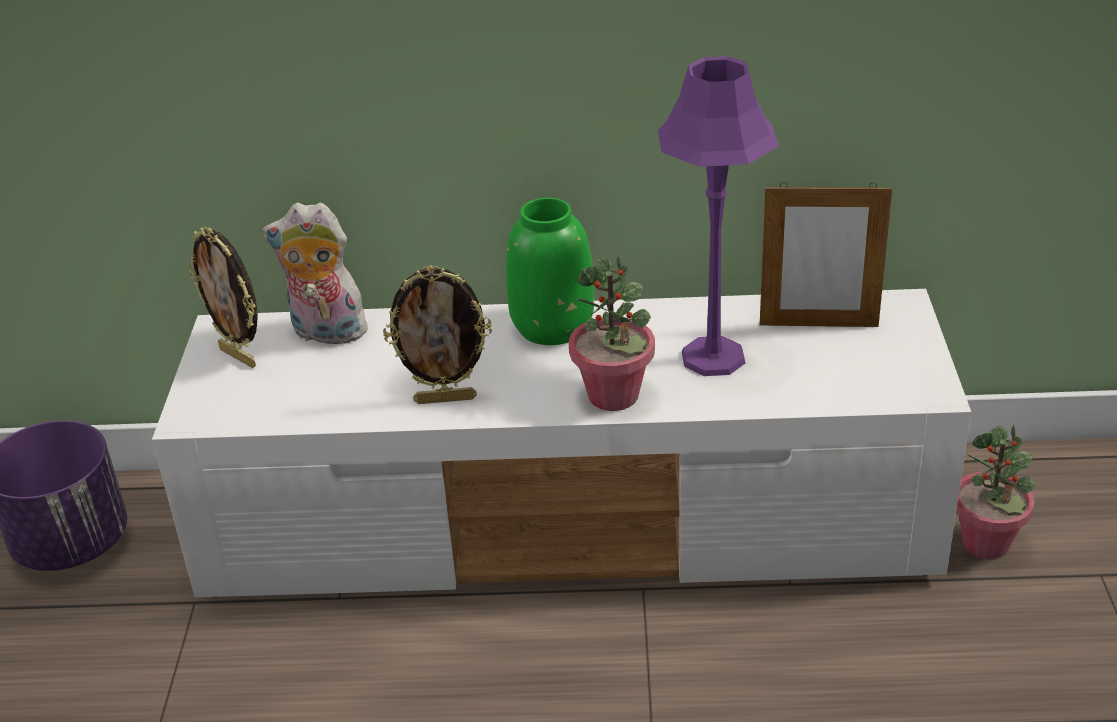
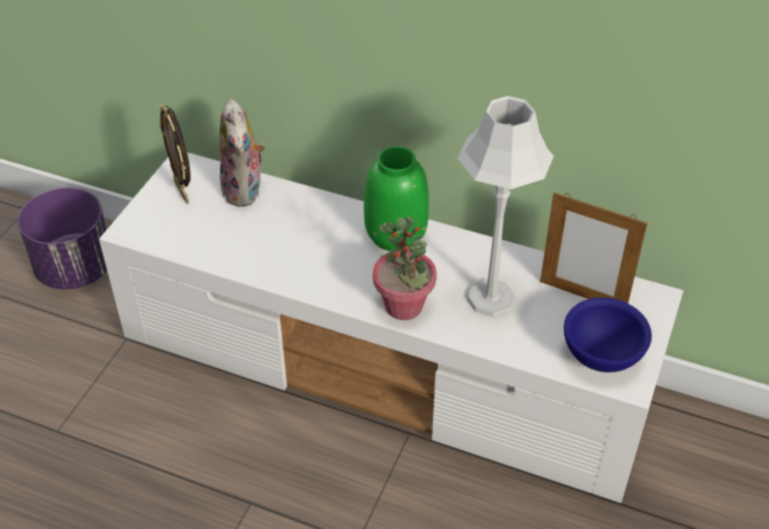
camera: 20 degrees right, 10 degrees up
(325, 333) = (245, 191): plush toy -> plush toy turned 135 degrees counterclockwise
(445, 399) = (293, 270): picture frame -> none
(713, 357) = (491, 298): purple table lamp -> grey table lamp
(883, 377) = (601, 357): none -> blue bowl
(986, 543) = (670, 487): potted plant -> none

